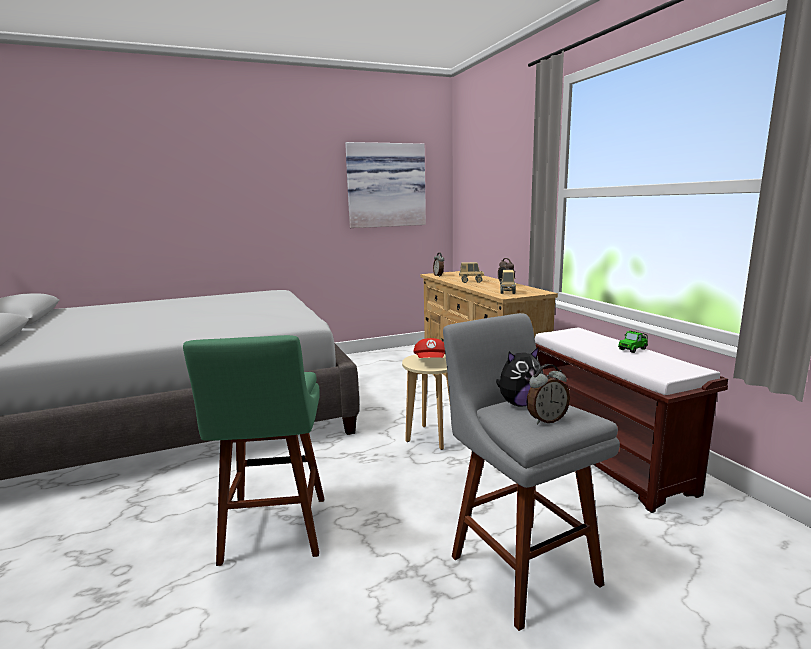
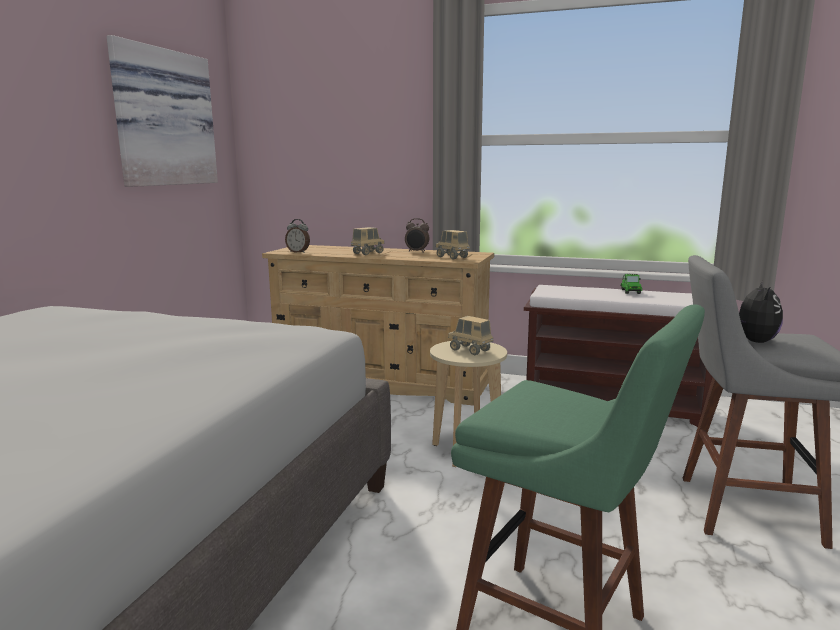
camera: 50 degrees left, 0 degrees up
(431, 361) = (470, 350): red cap -> toy truck
(546, 420) = (807, 344): alarm clock -> none

